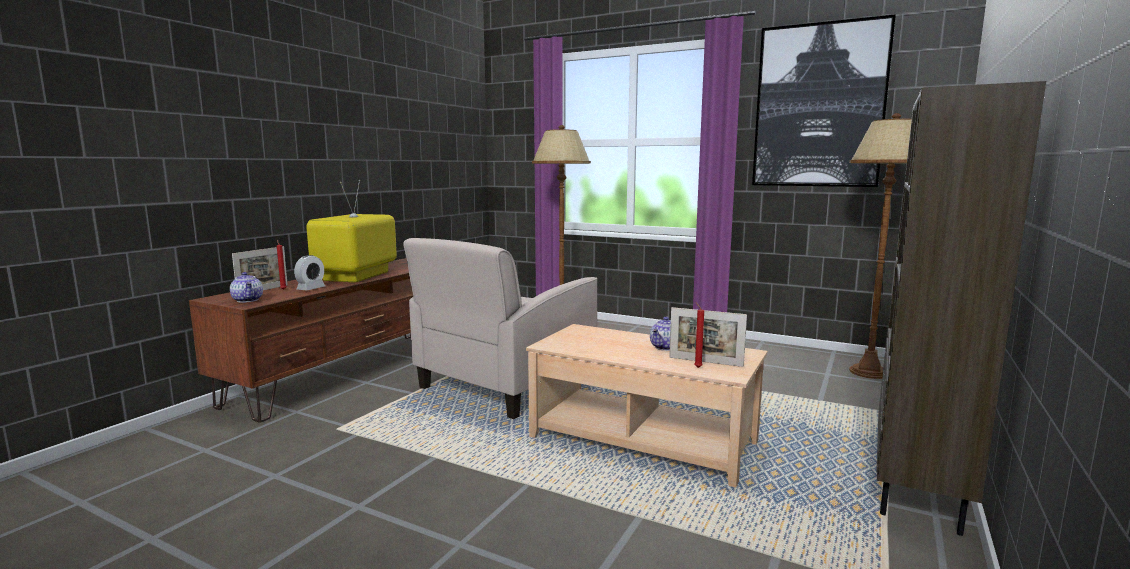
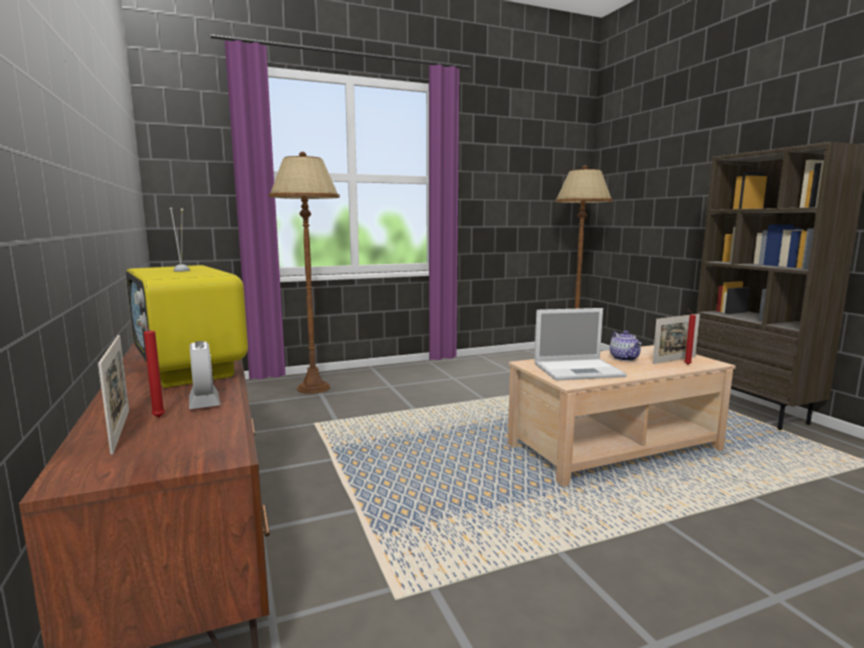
camera: 50 degrees left, 0 degrees up
(248, 300) = (182, 450): teapot -> none
(504, 385) = (417, 457): beige armchair -> none
(591, 342) = (579, 370): none -> laptop
(819, 106) = (510, 156): picture -> none

